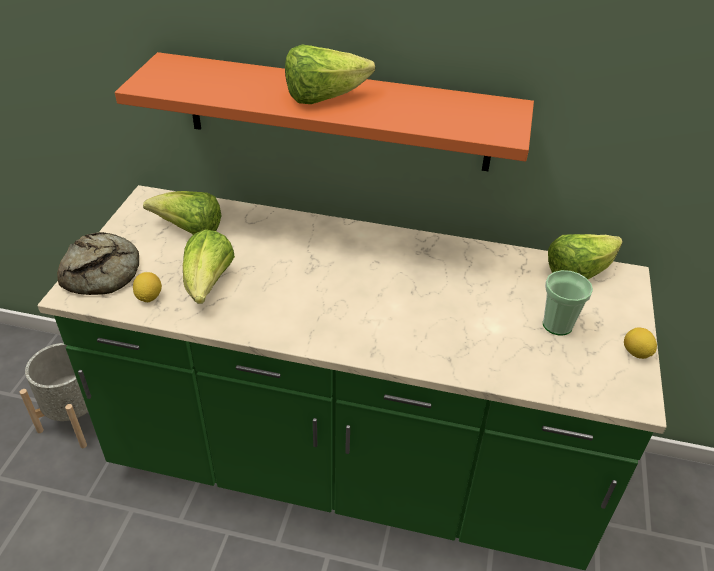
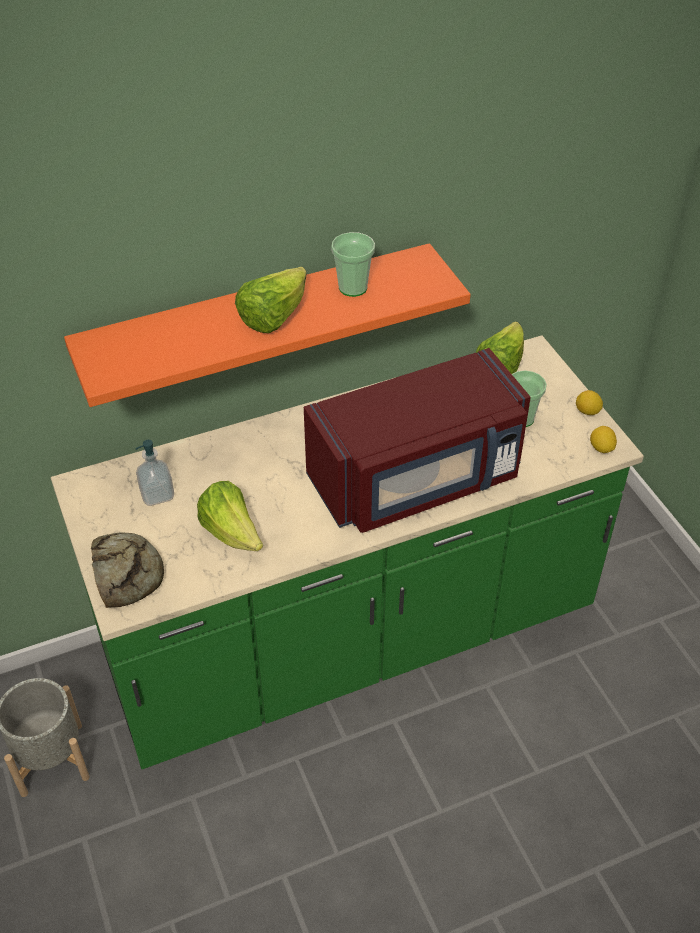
camera: 35 degrees left, 5 degrees up
(149, 297) = (194, 571): lemon -> lemon (601, 448)
(189, 231) = (157, 494): lettuce -> soap dispenser
(403, 325) = (417, 479): none -> red microwave
(419, 104) = (353, 288): none -> cup

